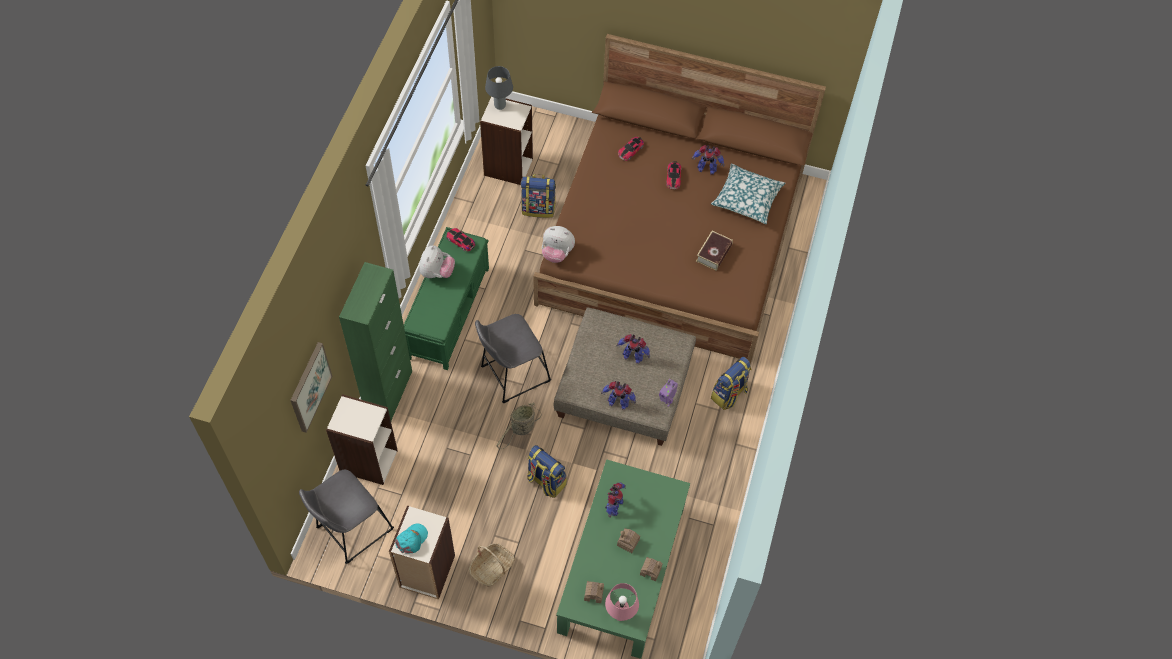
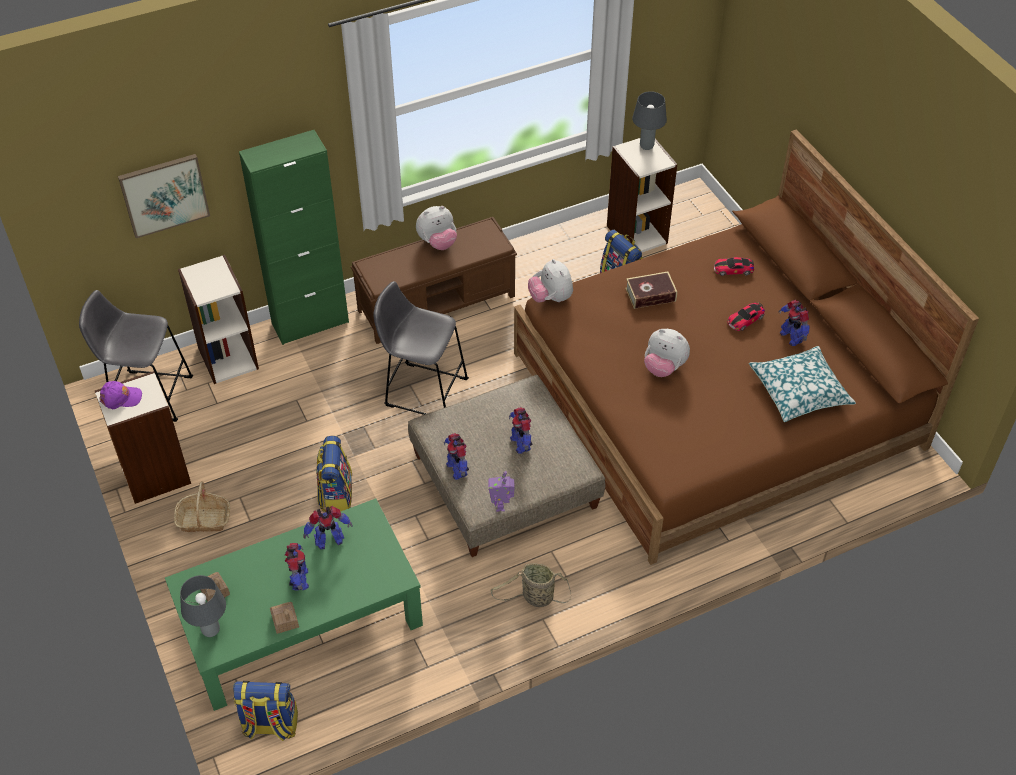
camera: 50 degrees right, 10 degrees down
(412, 539) = (121, 398): turquoise cap -> purple cap
(449, 311) = (437, 303): green bench -> brown bench
(460, 241) = (489, 235): toy car -> none
(521, 429) = (372, 437): basket -> basket (535, 598)
(620, 615) = (211, 631): pink table lamp -> grey table lamp
(628, 542) = (299, 580): toy house -> toy robot
(667, 244) = (664, 367): none -> plush toy
(713, 253) = (699, 410): book -> book (650, 295)
(729, 394) = (593, 572): backpack -> backpack (270, 725)

